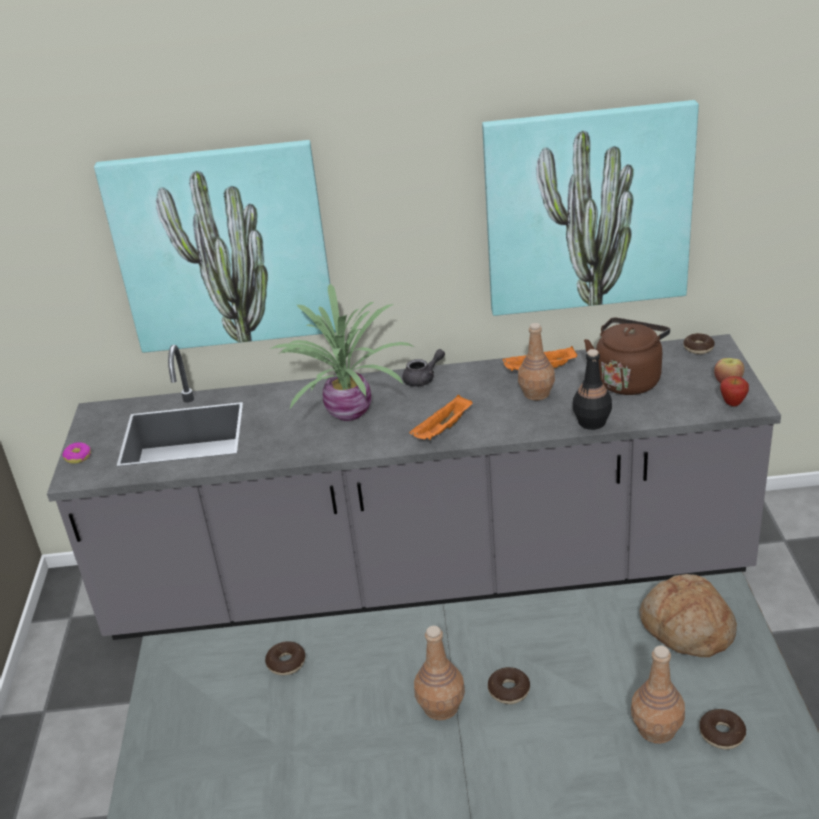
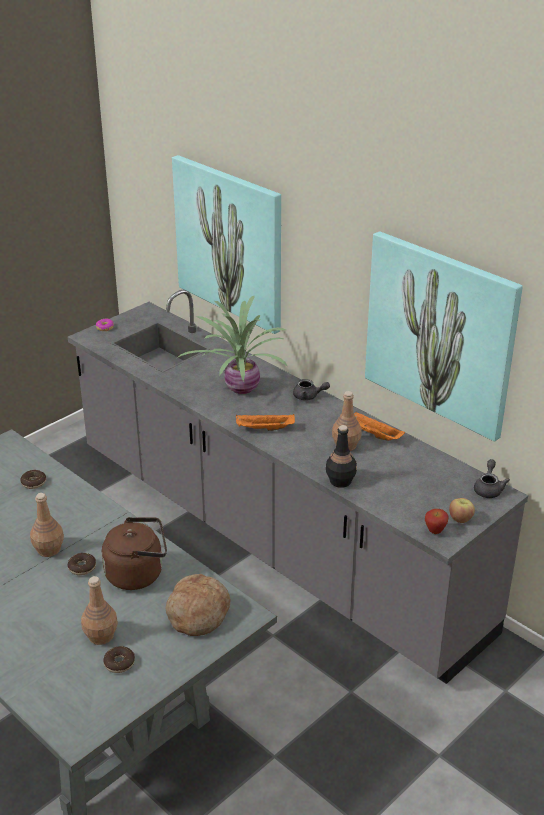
camera: 45 degrees right, 0 degrees up
(628, 380) = (408, 475): brown kettle -> brown kettle (138, 573)
(698, 348) = (488, 488): donut -> grey teapot

